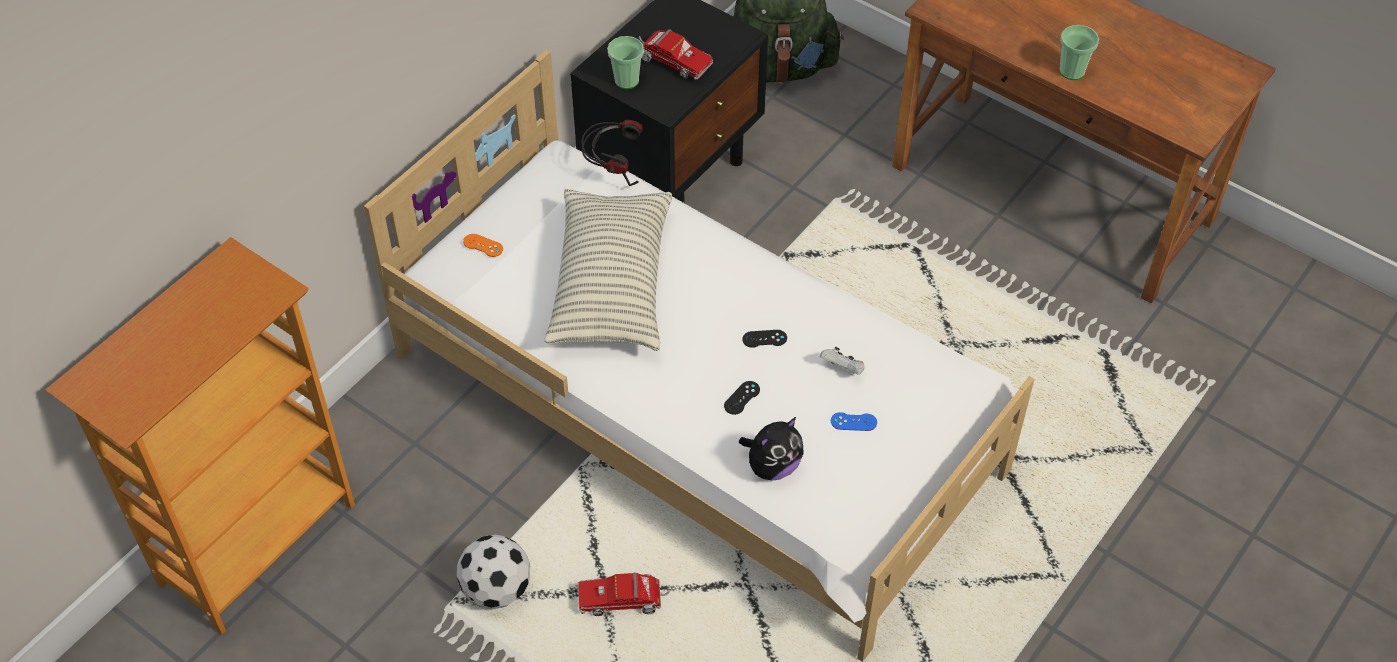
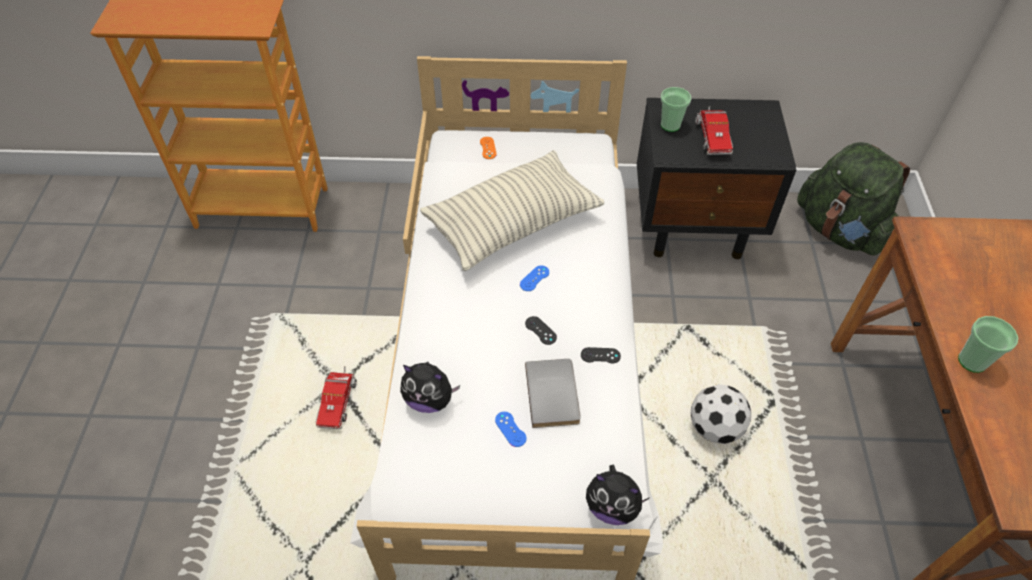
camera: 55 degrees right, 0 degrees up
(496, 588) = (302, 330): football -> football (715, 427)
(613, 169) = (609, 171): headphones -> none
(624, 600) = (337, 401): toy truck -> toy truck turned 135 degrees counterclockwise
(698, 308) = (534, 278): none -> blue game controller
(742, 398) = (476, 347): black game controller -> black game controller (600, 355)
(843, 369) = (554, 394): white game controller -> grey book
(981, 395) = (612, 507): none -> plush toy

